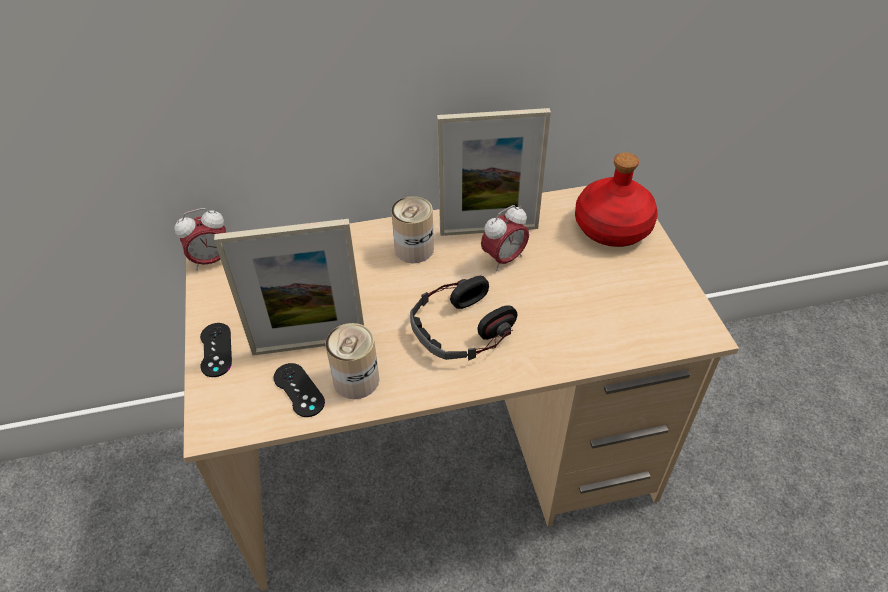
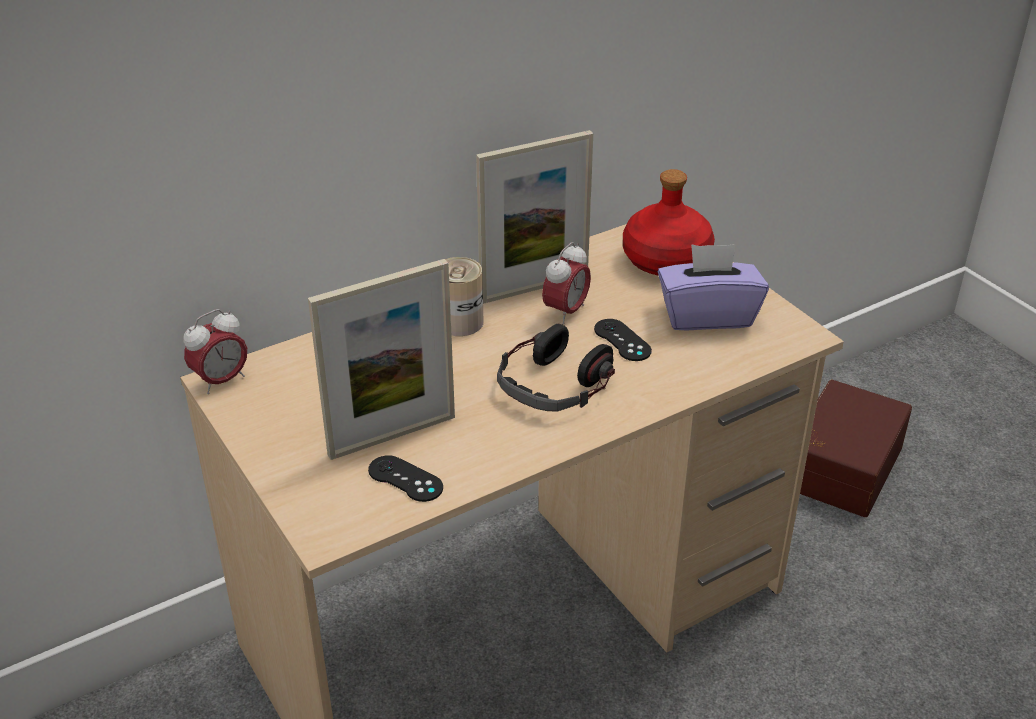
camera: 20 degrees left, 10 degrees down
(216, 350) = (283, 464): black game controller -> black game controller (622, 340)
(356, 380) = (465, 455): can -> none
(624, 291) = (707, 315): none -> purple tissue box
(751, 402) = (840, 465): none -> brown storage box

